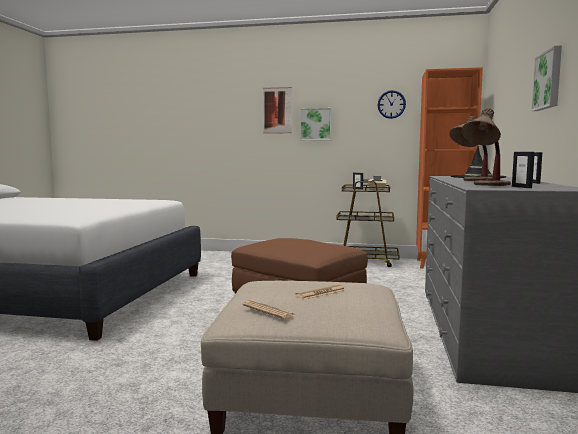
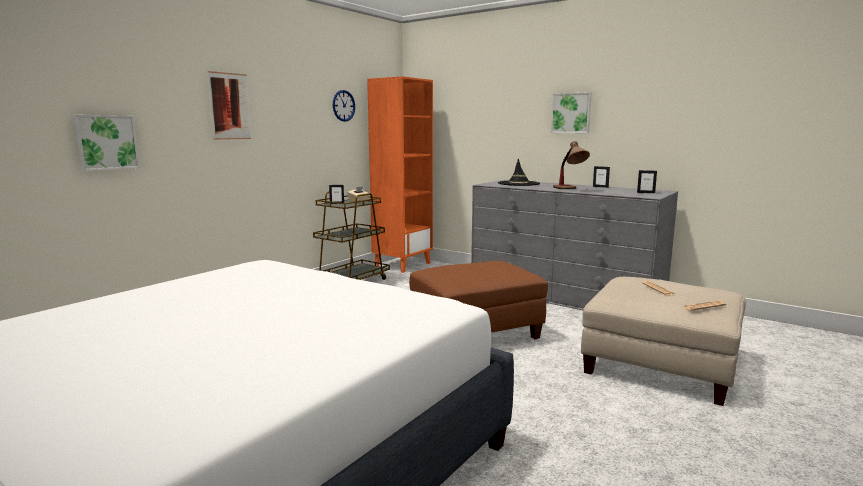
camera: 65 degrees left, 5 degrees up
(316, 124) = (276, 127): picture -> picture (106, 142)
(485, 185) = (626, 193): table lamp -> none

